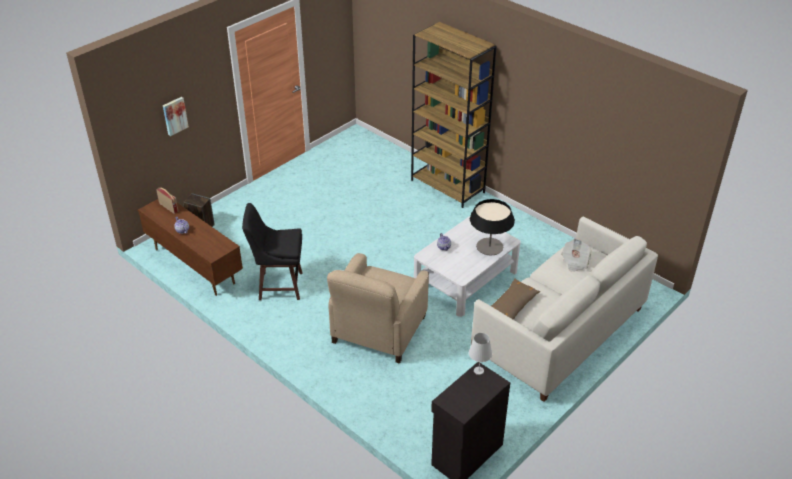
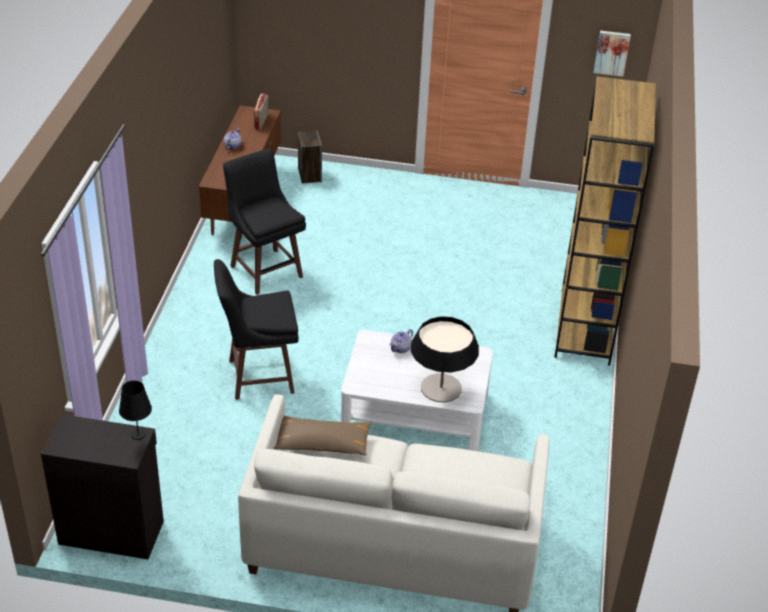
camera: 55 degrees right, 0 degrees up
(174, 115) = (325, 26): picture -> picture (612, 52)
(378, 330) = (258, 376): beige armchair -> black stool
(478, 371) = (138, 434): white table lamp -> black table lamp
(575, 262) = (469, 473): newspaper -> none

